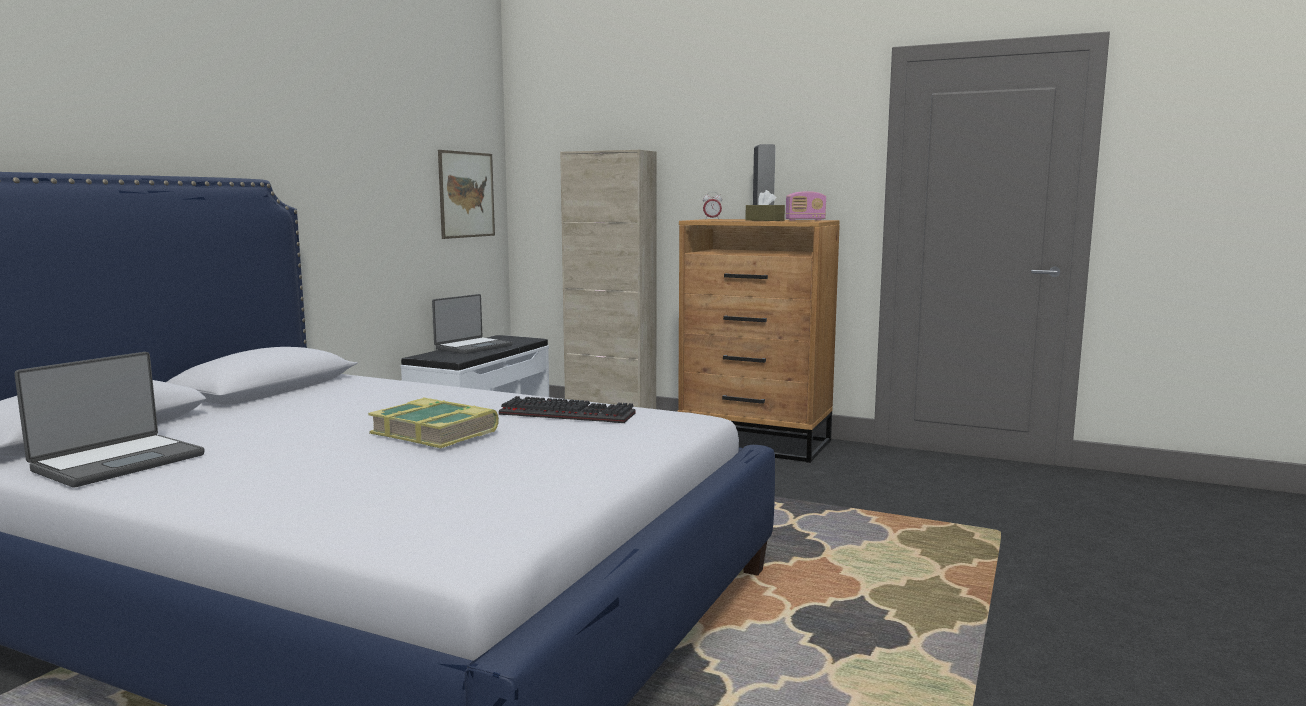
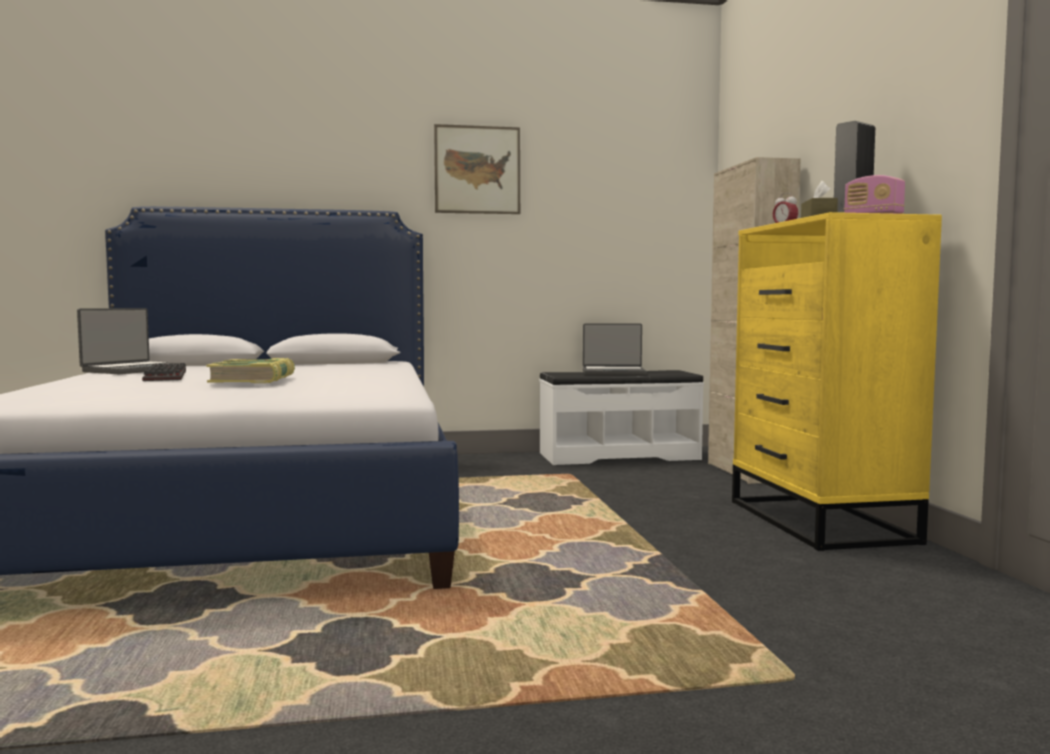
camera: 55 degrees right, 5 degrees down
(117, 462) = (133, 370): laptop -> laptop turned 60 degrees counterclockwise
(466, 194) = (649, 227): picture -> picture (477, 170)
(570, 414) = (356, 385): keyboard -> keyboard (168, 376)
(756, 443) = (820, 522): brown dresser -> yellow dresser

